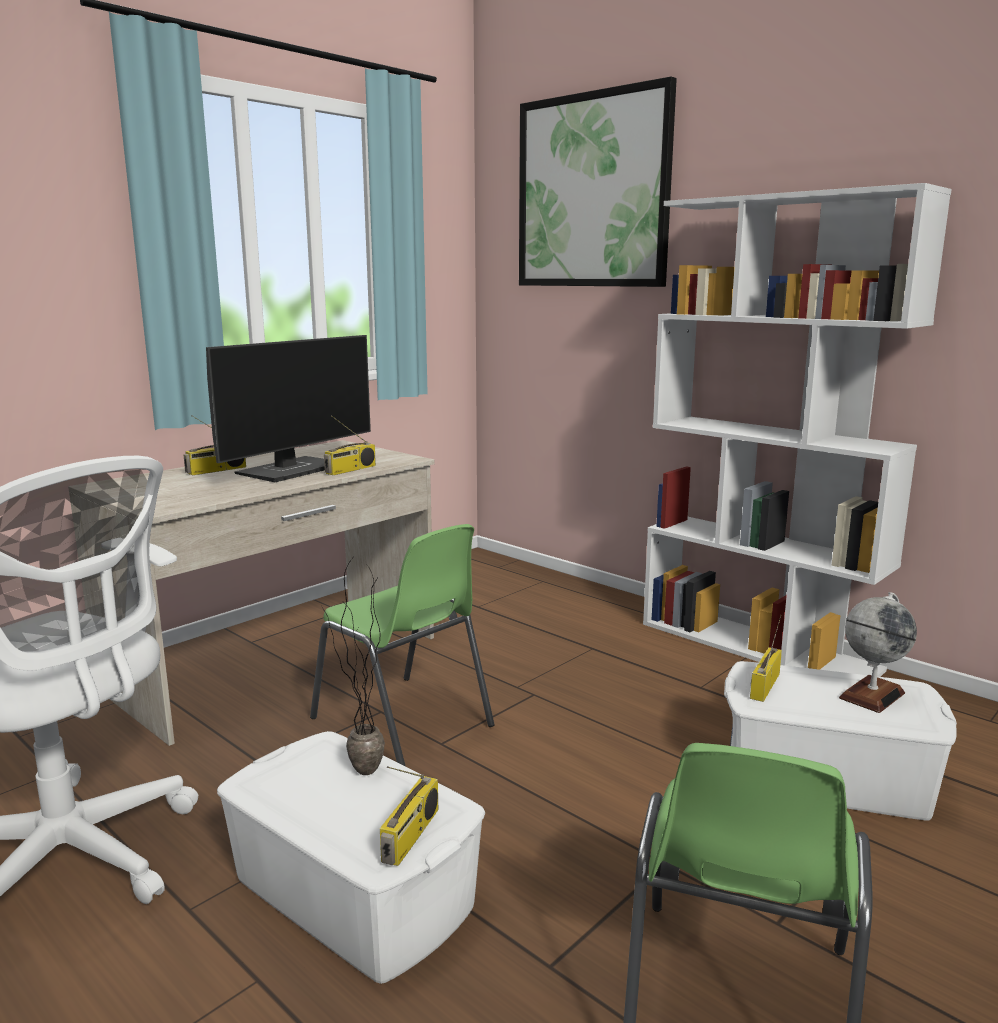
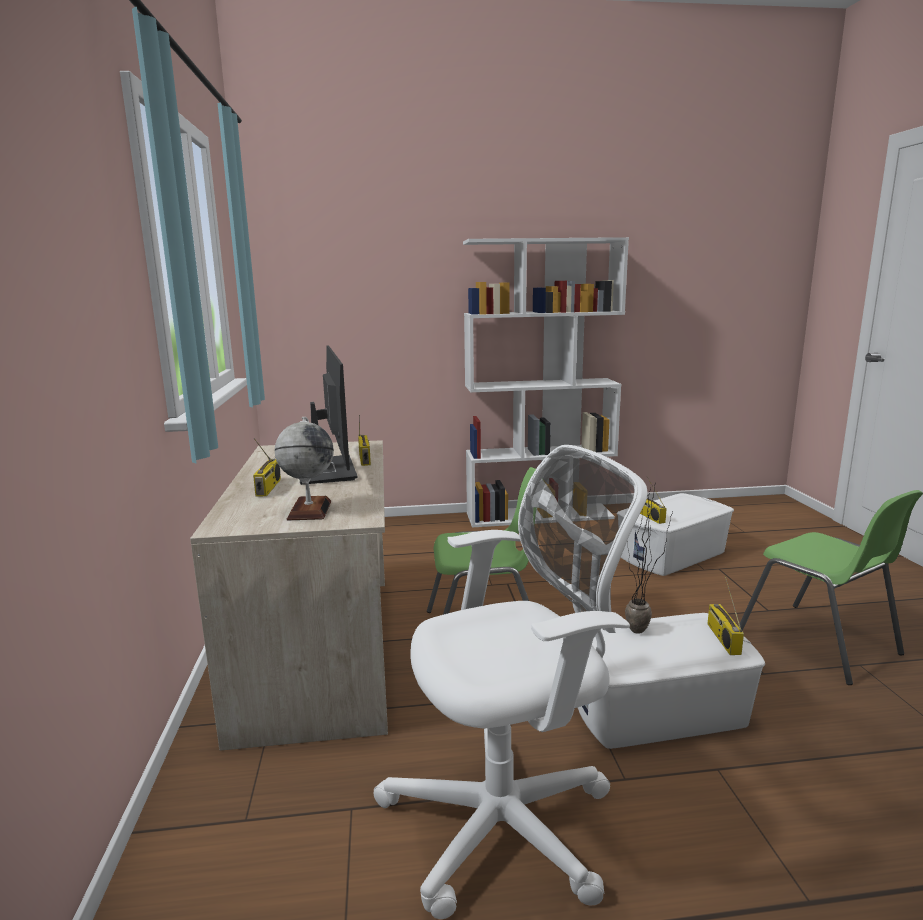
camera: 50 degrees left, 0 degrees up
(411, 836) = (722, 638): radio -> radio turned 150 degrees counterclockwise
(592, 192) = (369, 227): picture -> none
(872, 695) = (682, 504): globe -> globe (309, 510)

